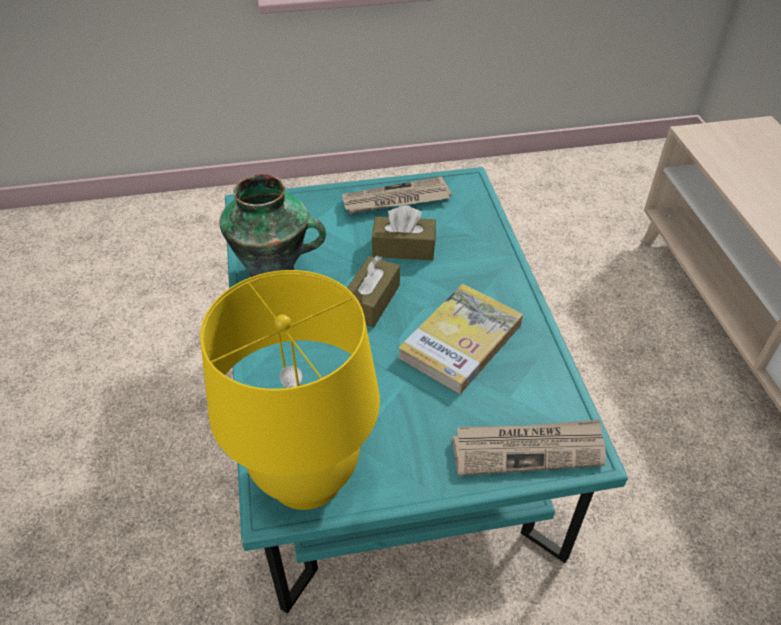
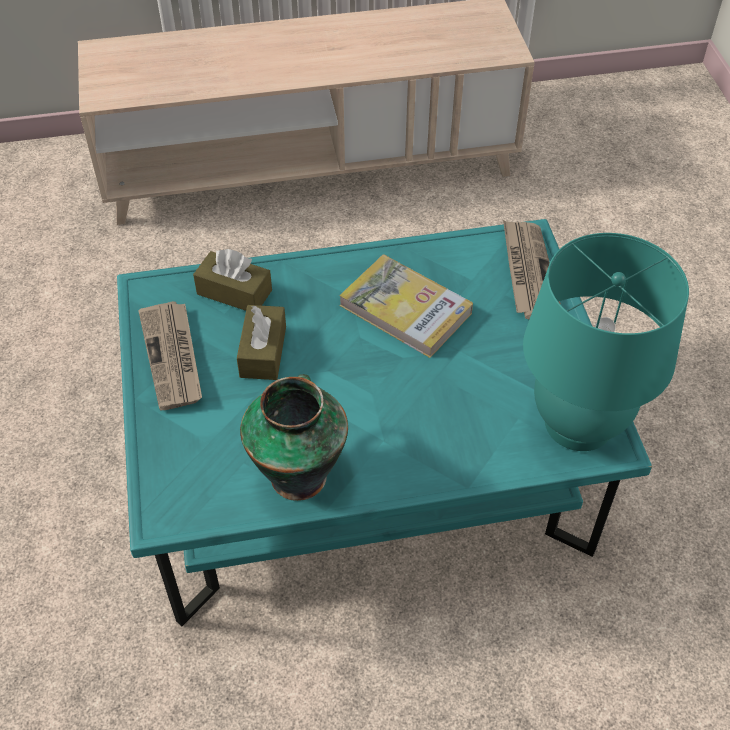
camera: 90 degrees left, 5 degrees up
(306, 476) = (578, 423): yellow table lamp -> turquoise table lamp
(371, 301) = (349, 380): brown tissue box -> brown tissue box (234, 292)

